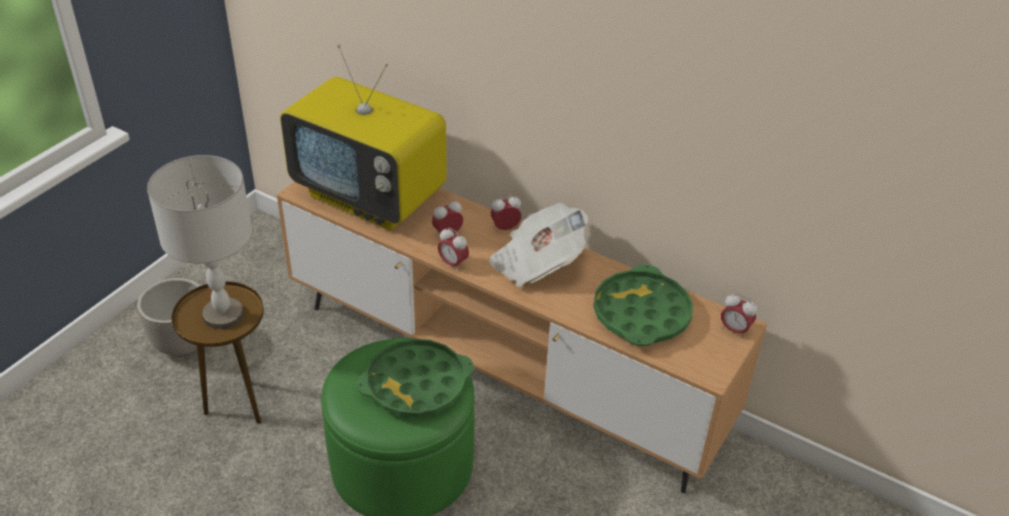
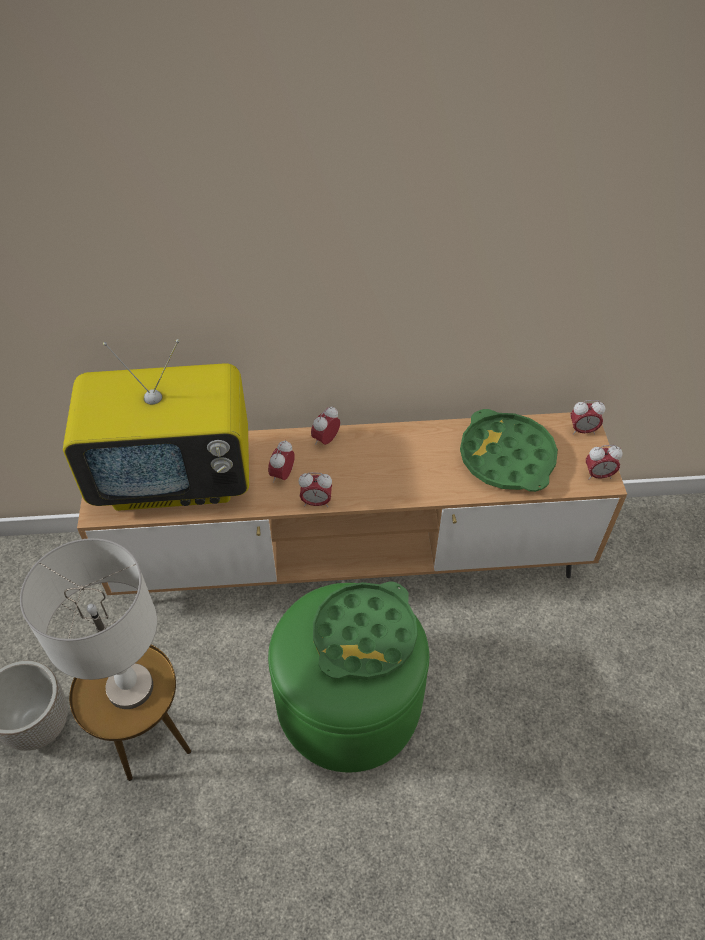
camera: 35 degrees left, 10 degrees up
(536, 263) = (384, 459): newspaper -> none
(710, 368) = (598, 475): none -> alarm clock

